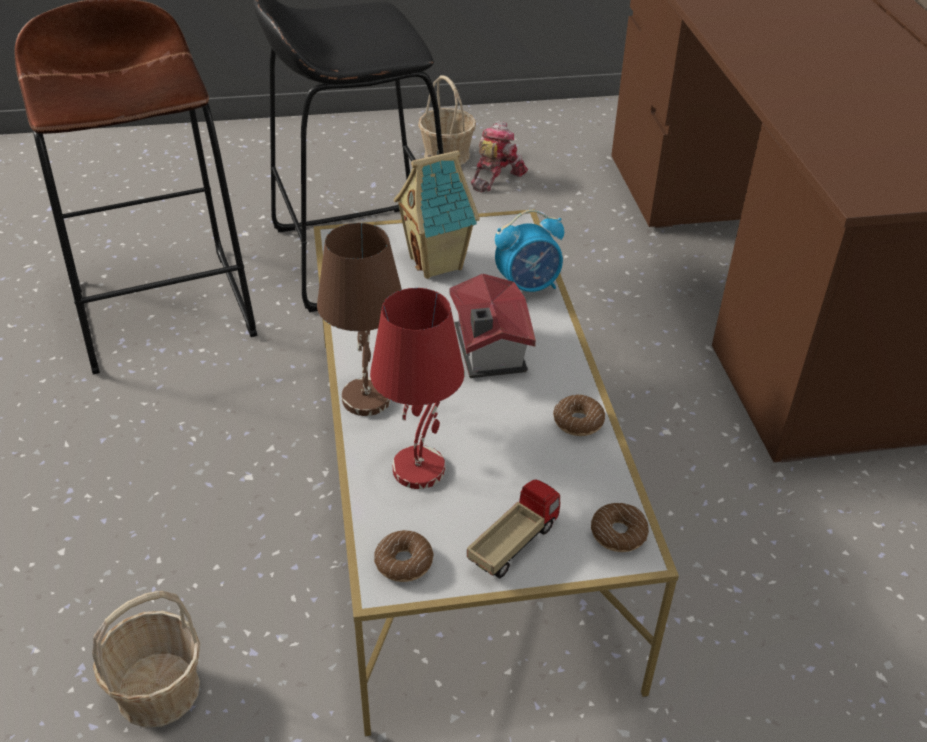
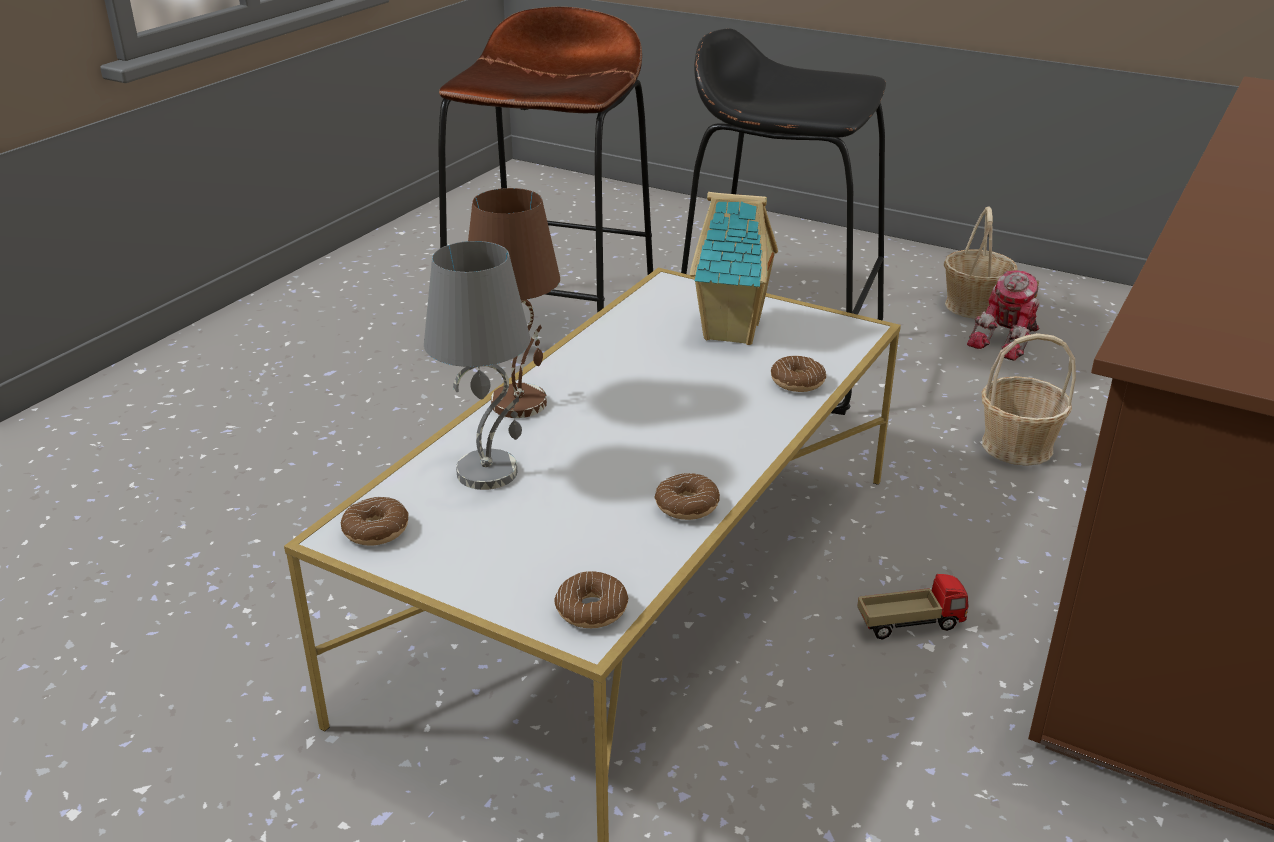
camera: 40 degrees right, 10 degrees down
(157, 690) = (221, 600): basket -> basket (1016, 446)
(419, 468) = (488, 471): red table lamp -> grey table lamp
(487, 350) = (681, 414): toy house -> none
(495, 176) = (1008, 341): toy robot -> toy robot turned 150 degrees clockwise
(513, 544) = (483, 565): toy truck -> toy truck (910, 624)
(528, 287) = (797, 382): alarm clock -> donut

